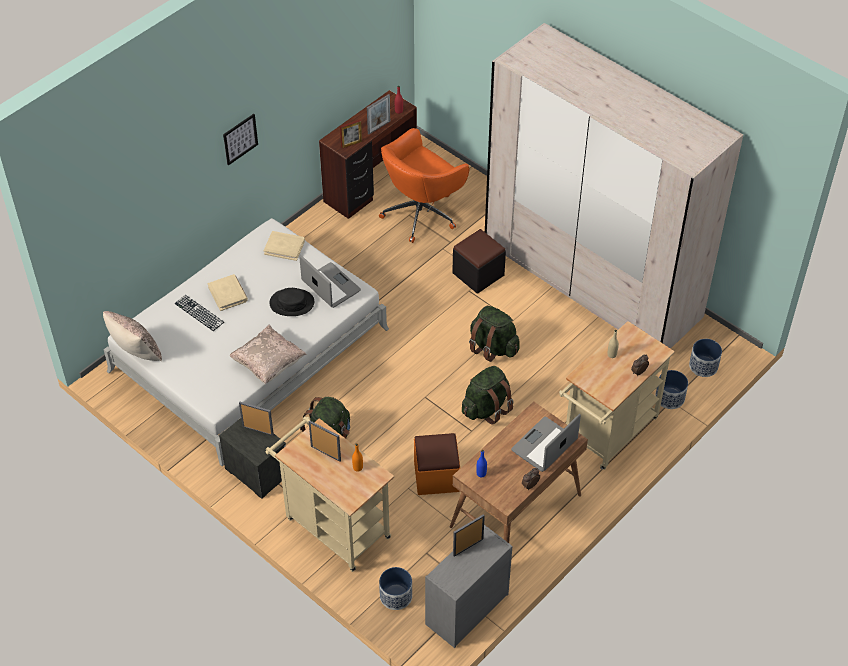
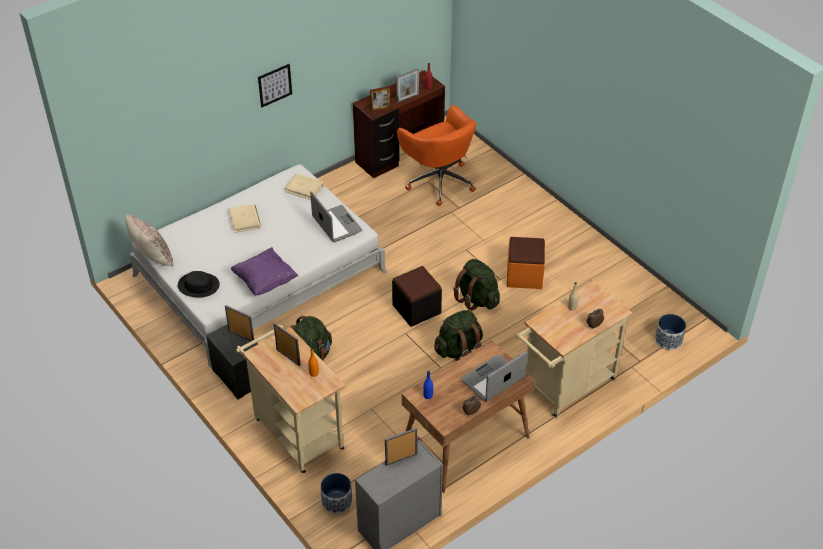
camera: 10 degrees right, 5 degrees down
(199, 313) = (216, 232): keyboard -> none
(268, 364) = (265, 281): beige pillow -> purple pillow
(292, 303) = (299, 234): black hat -> black hat (198, 285)
(421, 213) = (439, 181): orange office chair -> orange office chair turned 90 degrees counterclockwise
(436, 476) = (399, 402): orange ottoman -> orange ottoman (524, 276)
(478, 274) = (477, 237): black ottoman -> black ottoman (416, 309)
(592, 280) = (580, 254): beige wardrobe -> none
(669, 398) = (630, 363): planter -> none

